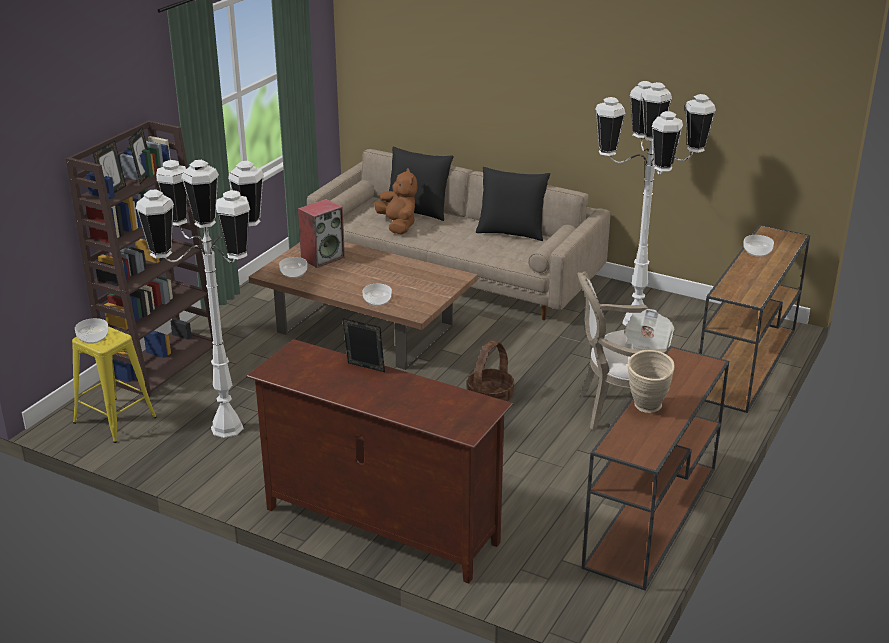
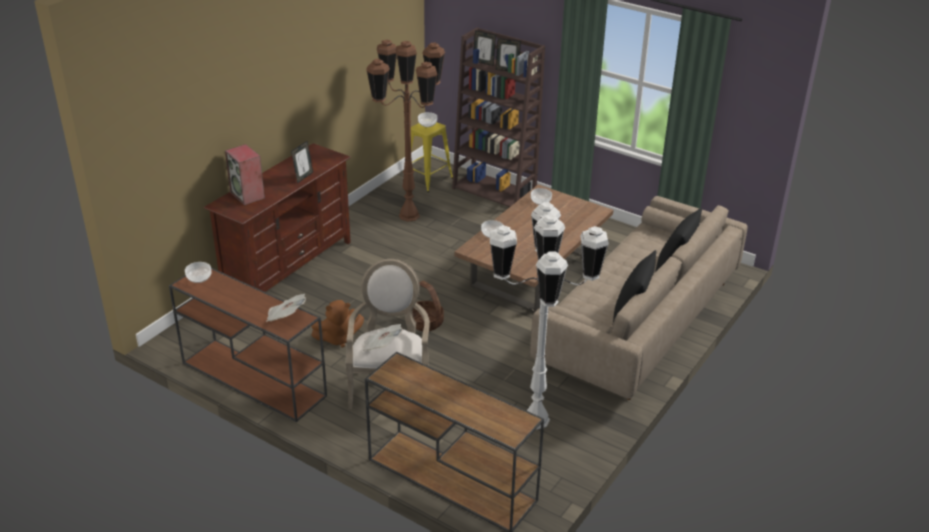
camera: 95 degrees right, 5 degrees up
(227, 428) = (409, 216): white floor lamp -> brown floor lamp
(323, 258) = (567, 213): speaker -> speaker (248, 195)
(398, 225) = (641, 254): brown plush toy -> brown plush toy (338, 338)
(647, 409) = (239, 292): beige vase -> none
(682, 368) = (286, 317): none -> newspaper
(757, 252) = (477, 401): bowl -> bowl (199, 277)

